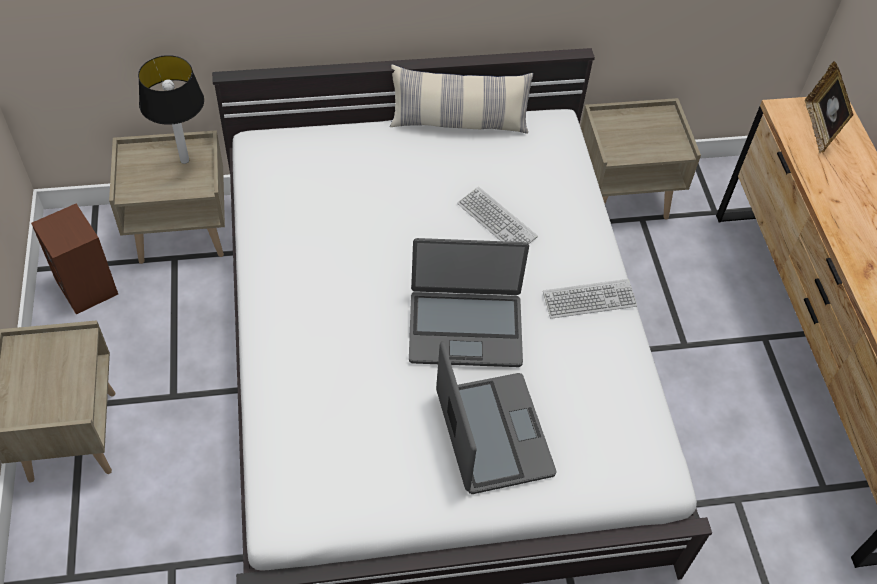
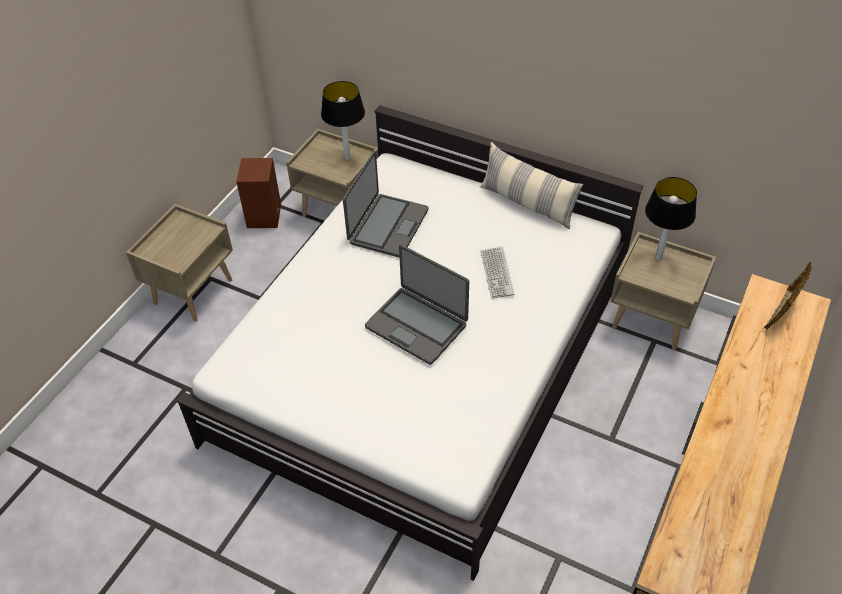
camera: 40 degrees right, 5 degrees down
(492, 434) = (377, 393): laptop -> laptop (387, 226)
(589, 300) = (514, 349): keyboard -> none
(625, 125) = (658, 258): none -> table lamp

